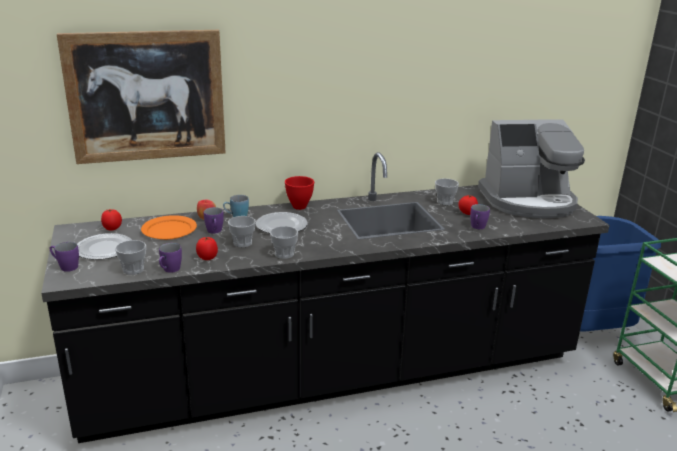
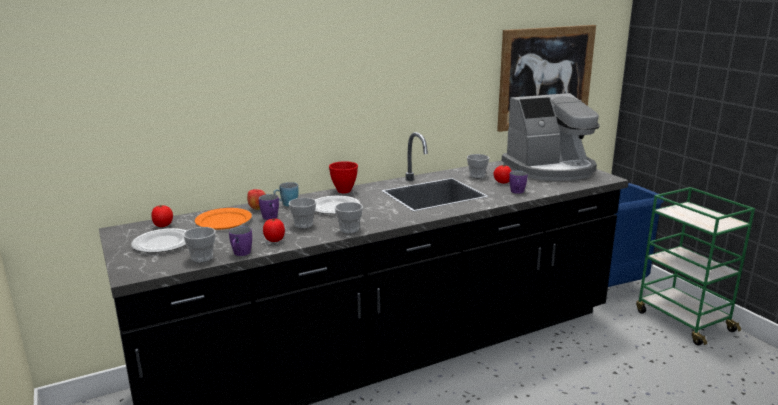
camera: 10 degrees left, 5 degrees down
(65, 267) = (127, 262): purple mug -> none
(146, 96) = (191, 88): picture -> picture (545, 77)

